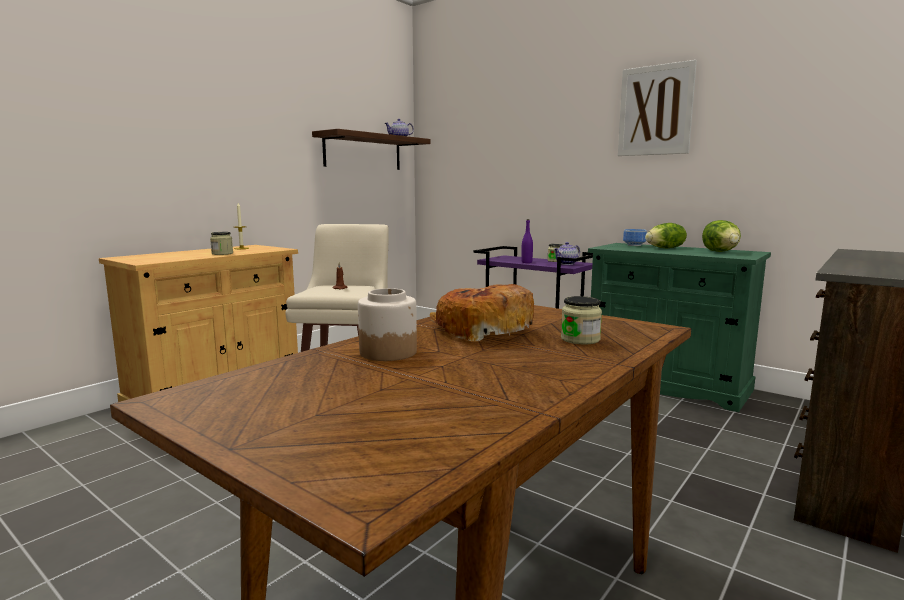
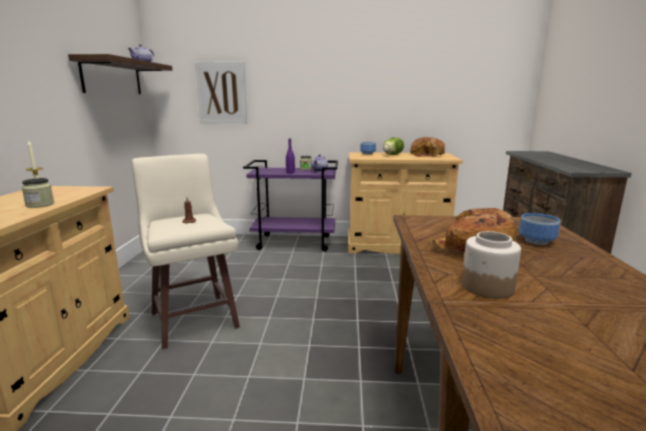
camera: 35 degrees left, 5 degrees up
(580, 339) = (537, 240): jar -> bowl
(655, 110) = (373, 56): picture -> picture (221, 93)
(665, 383) = (396, 245): green cabinet -> beige cabinet
(720, 251) = (427, 155): lettuce -> bread

